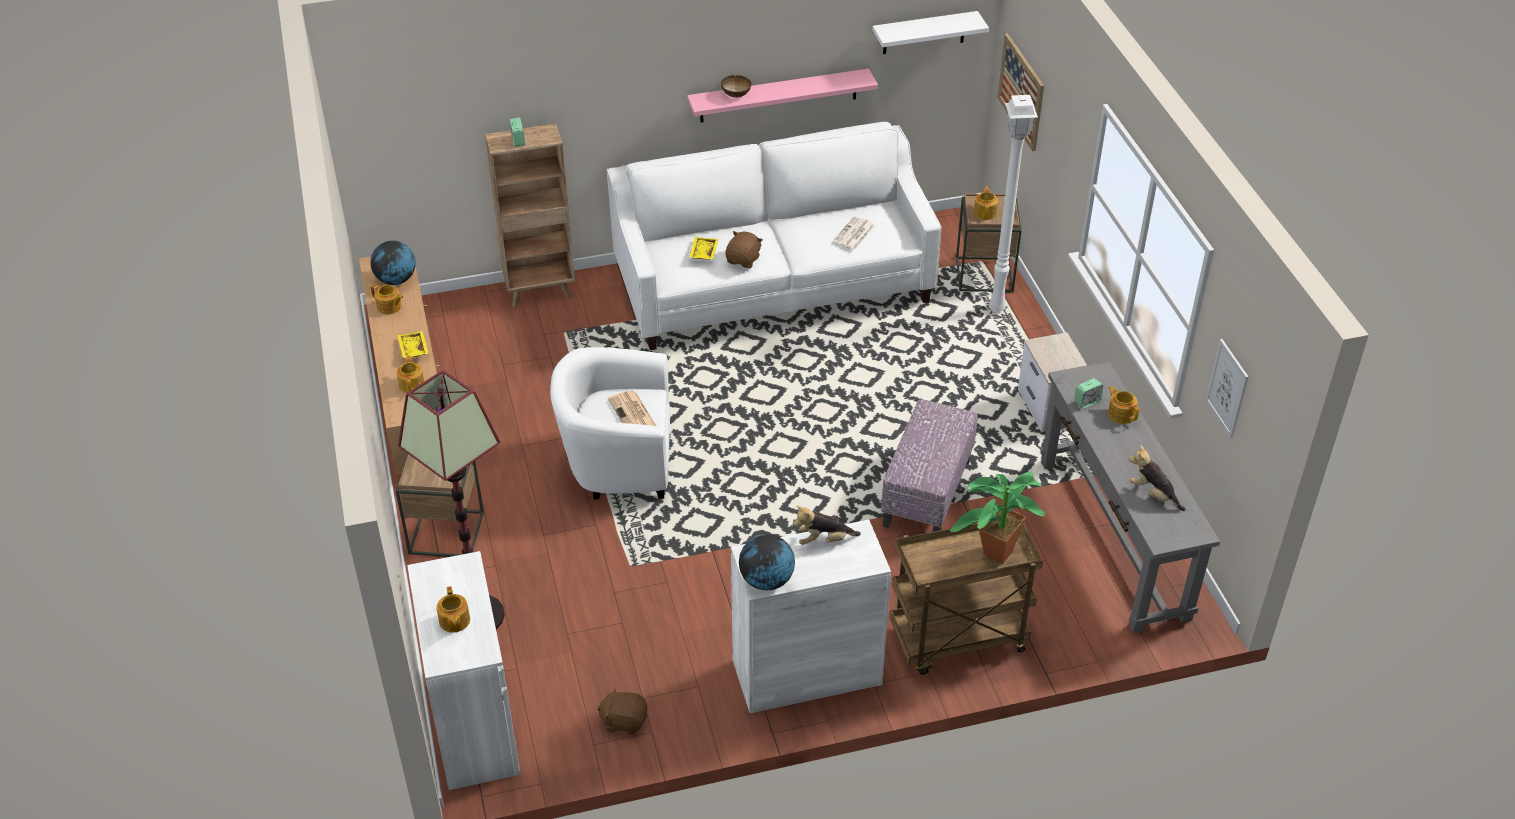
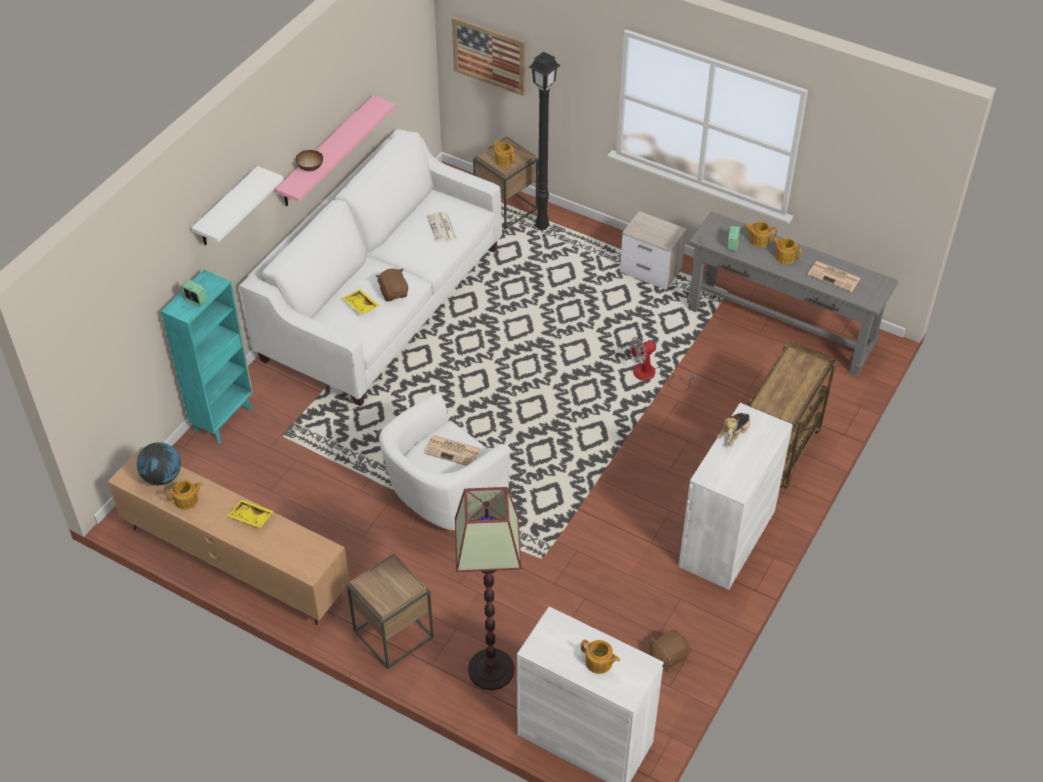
camera: 45 degrees left, 5 degrees up
(412, 384) = (287, 542): teapot -> teapot (784, 256)
(541, 291) = (224, 418): brown bookcase -> turquoise bookcase
(766, 581) = (738, 484): globe -> none
(924, 33) = (398, 46): white shelf -> white shelf (227, 208)
(927, 493) = (652, 375): ottoman -> fan
(992, 556) = (803, 376): potted plant -> none
(997, 308) = (542, 226): white floor lamp -> black floor lamp
(1153, 494) = (834, 277): plush toy -> newspaper
(1227, 388) = (852, 178): picture -> none

